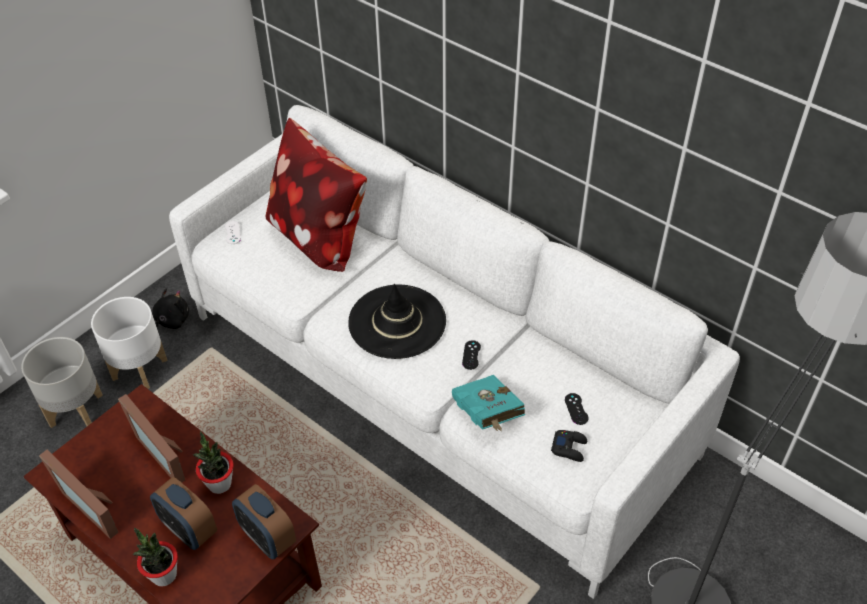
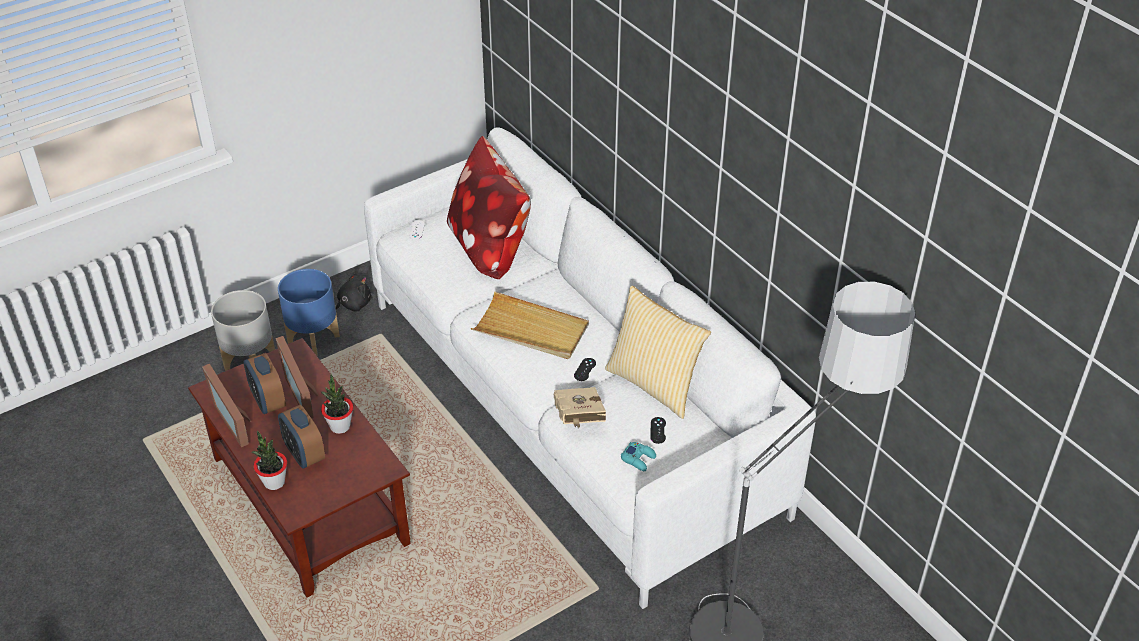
camera: 15 degrees right, 5 degrees down
(140, 368) = (314, 338): white planter -> blue planter
(268, 538) = (364, 474): alarm clock -> alarm clock (268, 401)
(397, 322) = (531, 330): black hat -> beige tray
(487, 416) = (578, 420): turquoise book -> beige book
(551, 355) = (655, 384): none -> pillow
(569, 448) = (638, 459): black game controller -> turquoise game controller

